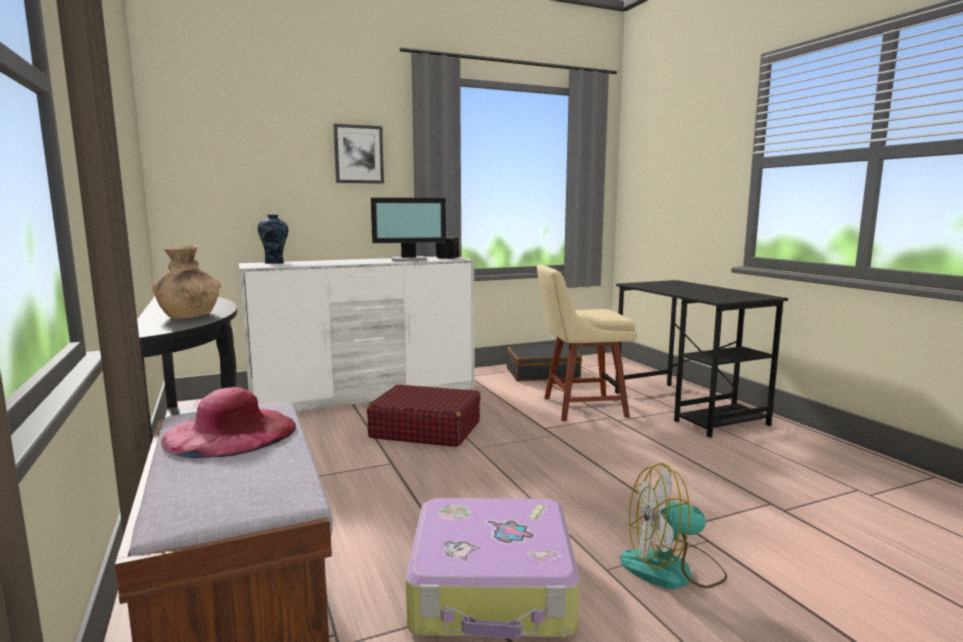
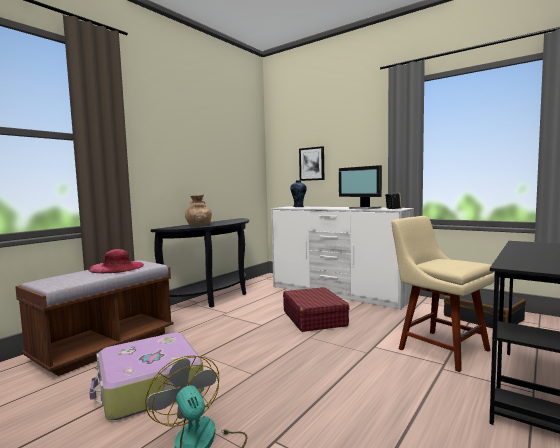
camera: 60 degrees right, 5 degrees down
(358, 154) = (359, 141): picture -> picture (312, 164)

